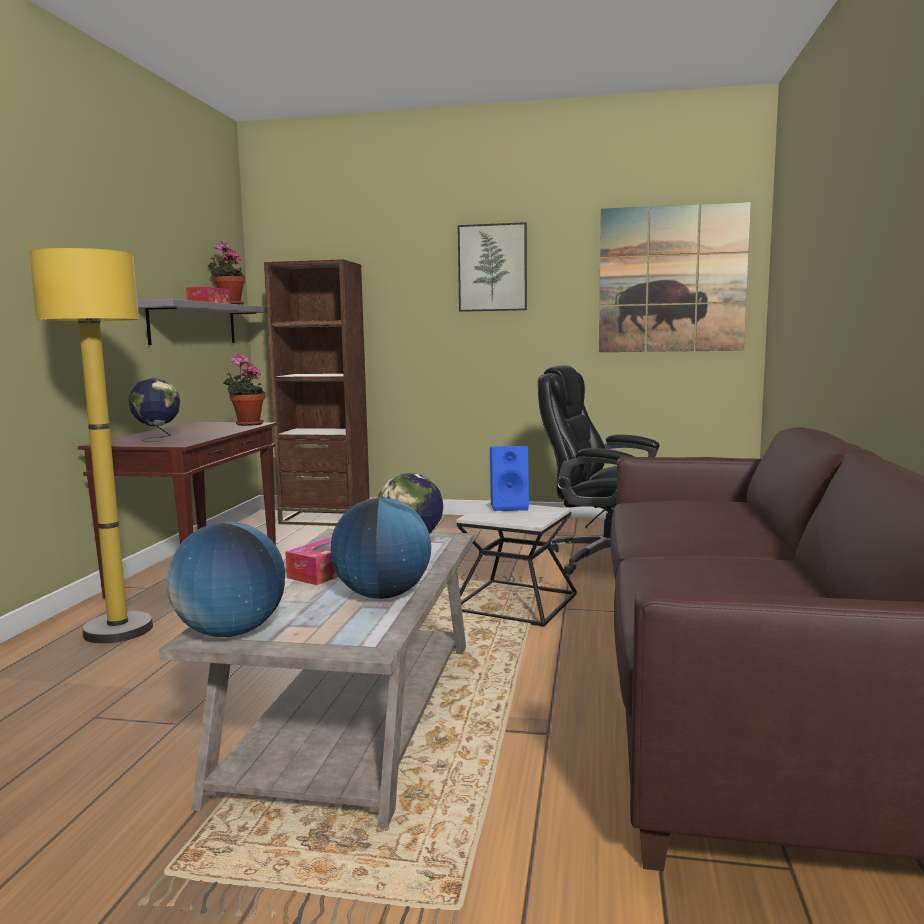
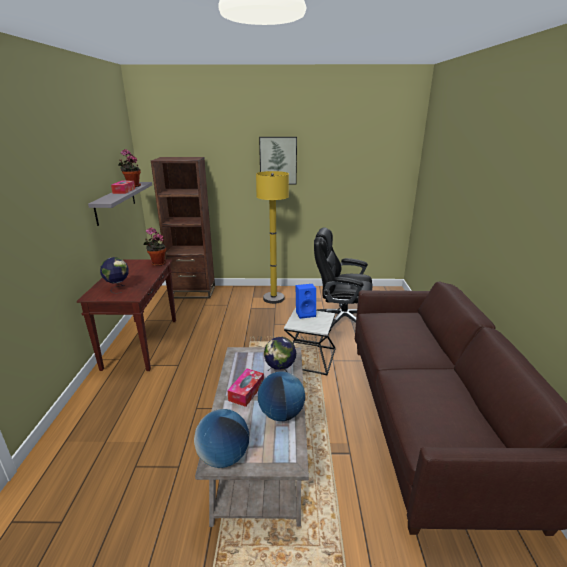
camera: 10 degrees left, 15 degrees up
(118, 630) = (118, 396): yellow floor lamp -> yellow floor lamp (273, 298)
(672, 279) = (371, 170): picture -> none

